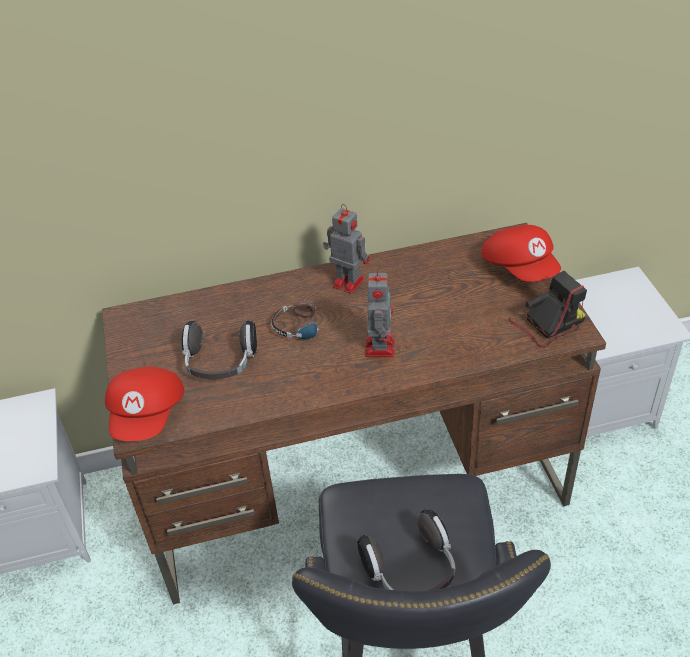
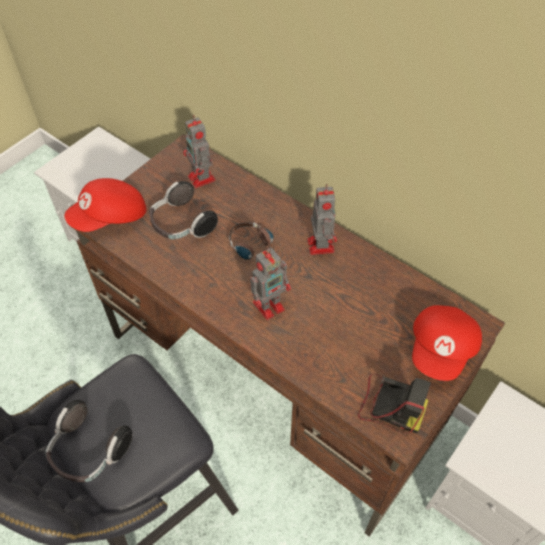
camera: 50 degrees right, 10 degrees up
(180, 322) = (202, 179): none -> toy robot

